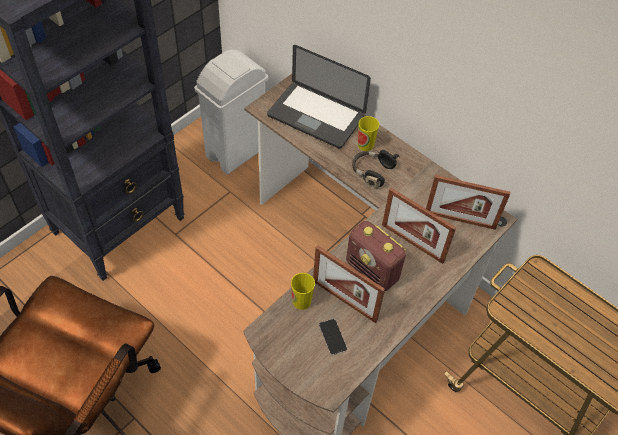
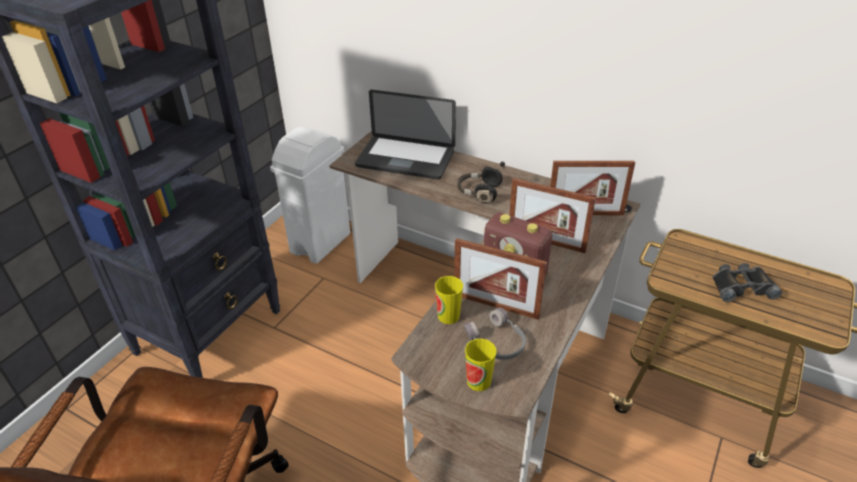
camera: 10 degrees left, 15 degrees down
(332, 337) = (496, 342): phone -> grey headphones
(365, 145) = (464, 173): cup -> cup (479, 381)
(568, 331) = (741, 286): none -> black binoculars

